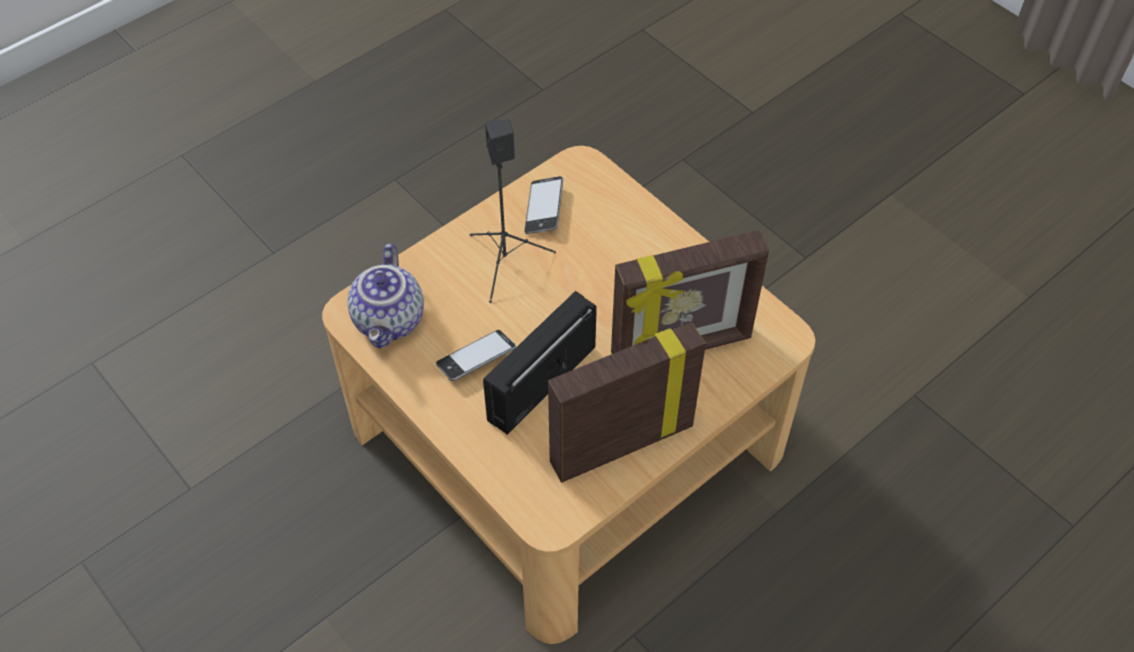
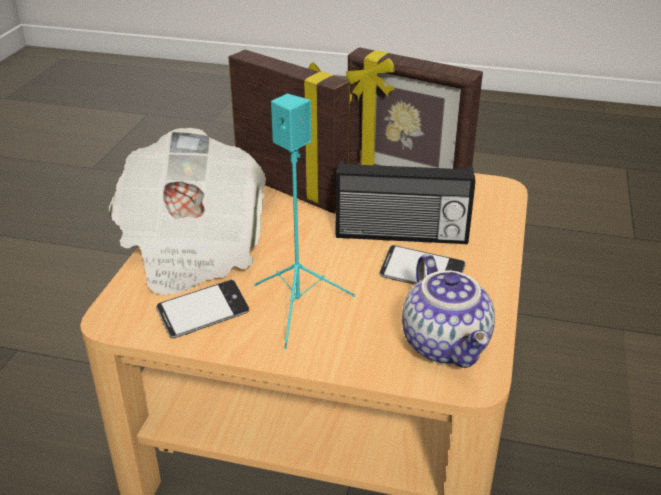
camera: 125 degrees left, 20 degrees down
(391, 321) = (447, 345): teapot -> teapot turned 105 degrees clockwise
(505, 263) = (299, 307): black speaker -> turquoise speaker
(639, 237) = (191, 246): none -> newspaper

